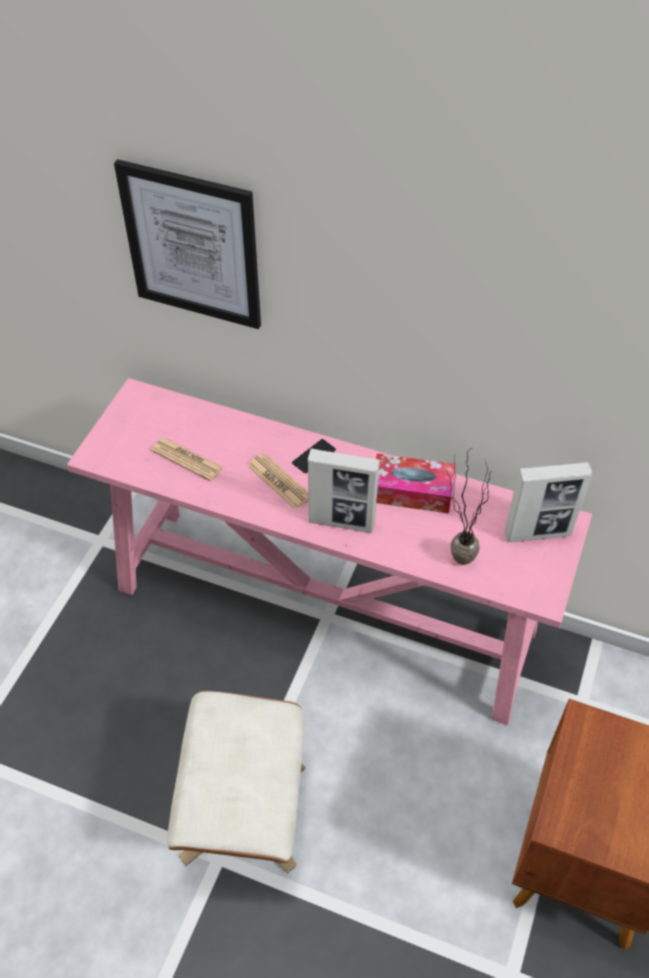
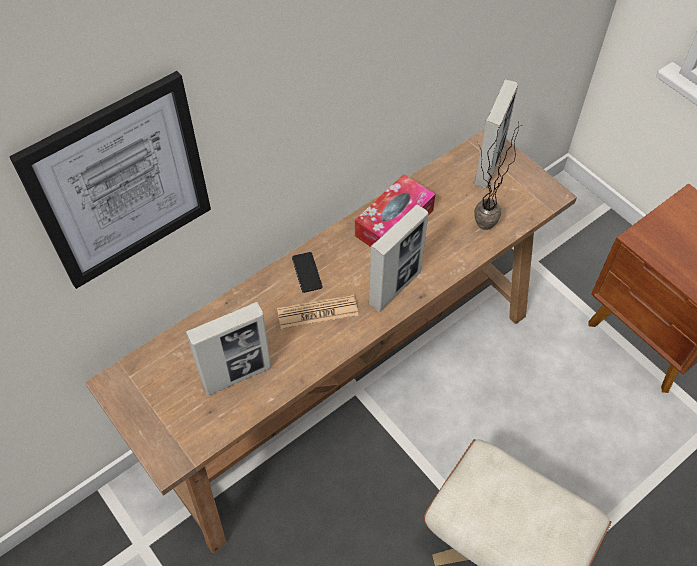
camera: 60 degrees left, 5 degrees up
(187, 460) = (237, 375): newspaper -> picture frame
(326, 611) = (350, 386): pink console table -> brown console table

